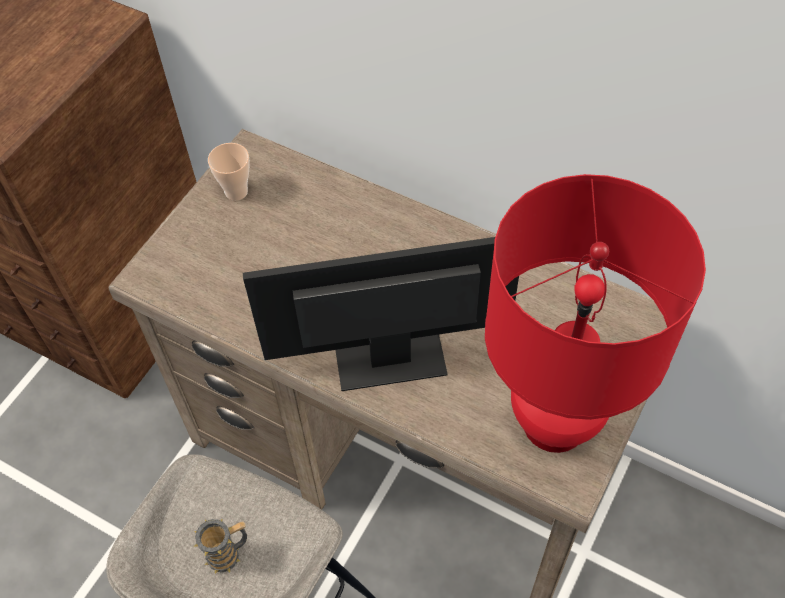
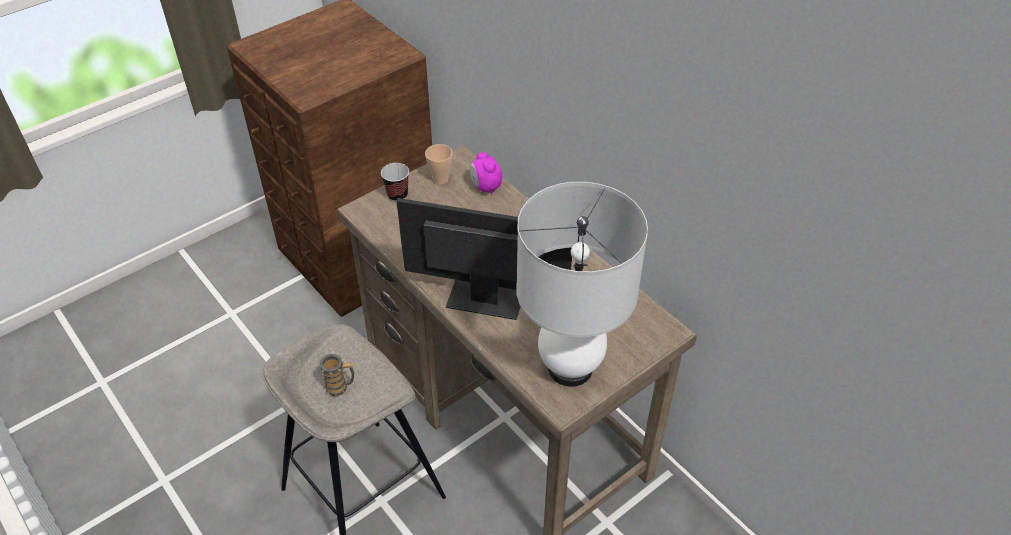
camera: 20 degrees right, 10 degrees down
(187, 237) = (397, 195): none -> cup
(306, 184) = (485, 187): none -> alarm clock
(554, 423) = (570, 368): red table lamp -> white table lamp

